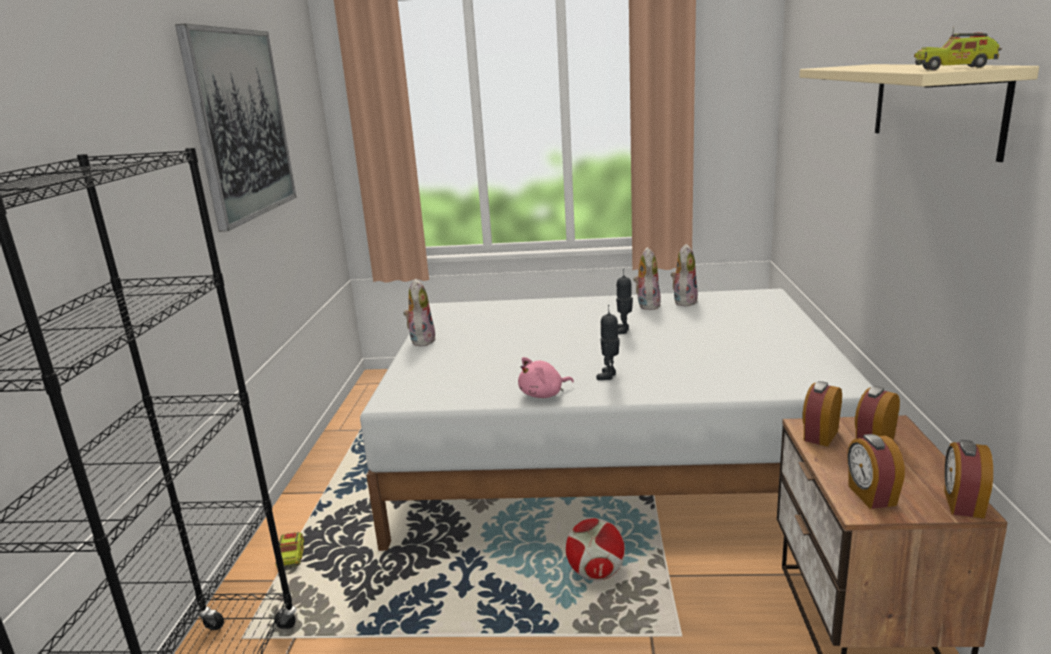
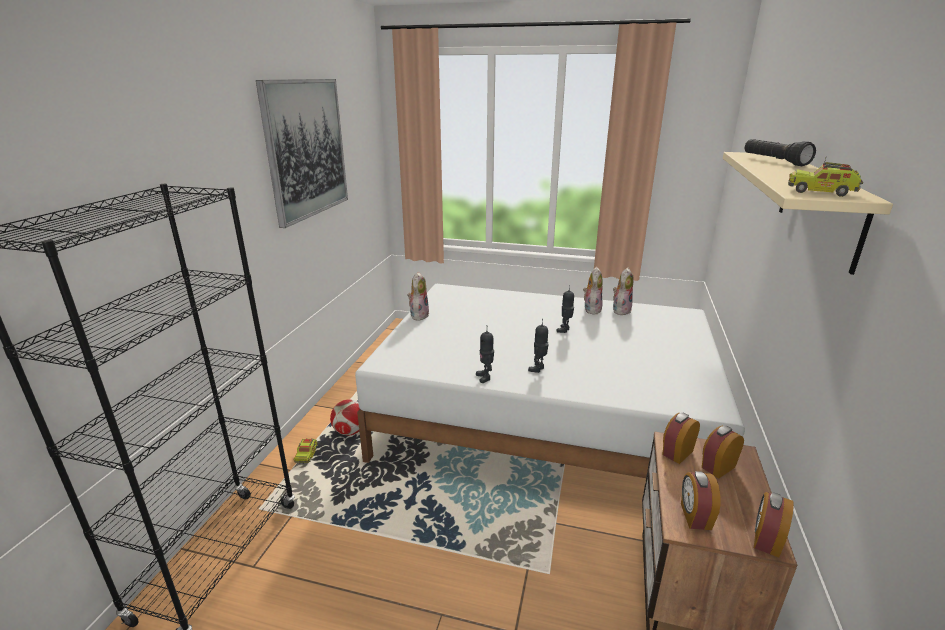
camera: 10 degrees right, 5 degrees up
(544, 394) = (485, 377): pink plush toy -> toy robot
(596, 573) = (504, 510): football -> football (350, 431)
(868, 66) = (774, 161): none -> black flashlight

